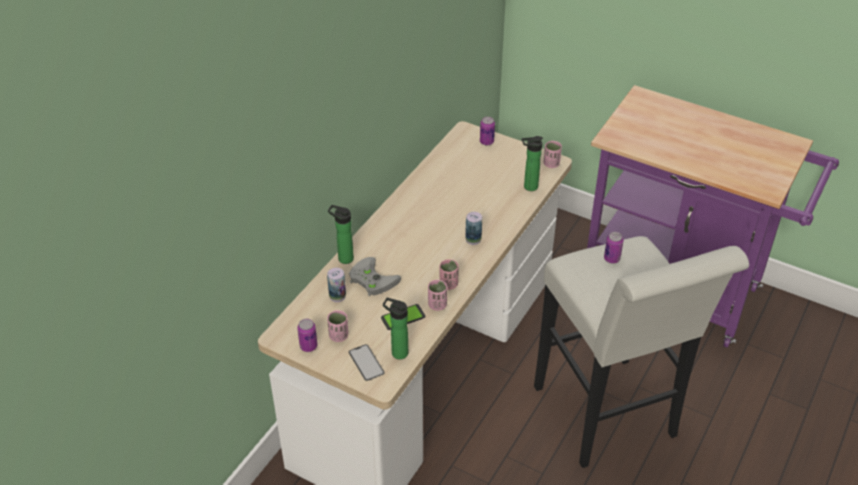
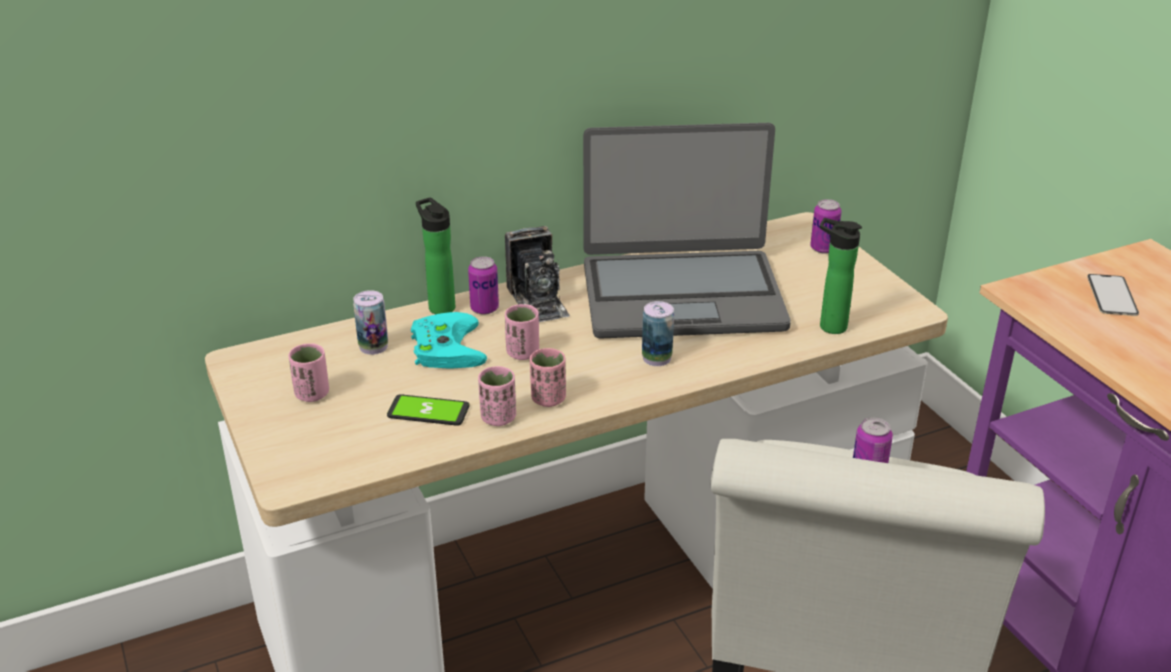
camera: 35 degrees right, 10 degrees down
(308, 346) = (258, 388): can -> can (484, 308)
(366, 363) = (304, 444): phone -> phone (1112, 295)
(371, 279) = (444, 346): grey game controller -> turquoise game controller
(387, 233) = (538, 301): none -> camera
(397, 352) = (363, 452): bottle -> none
(450, 198) = (682, 295): none -> laptop
(551, 164) = (903, 311): pink cup -> pink cup (522, 353)

